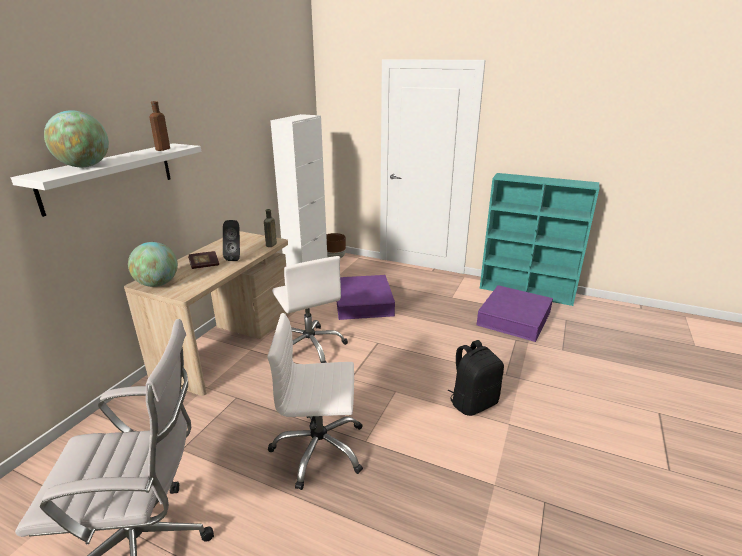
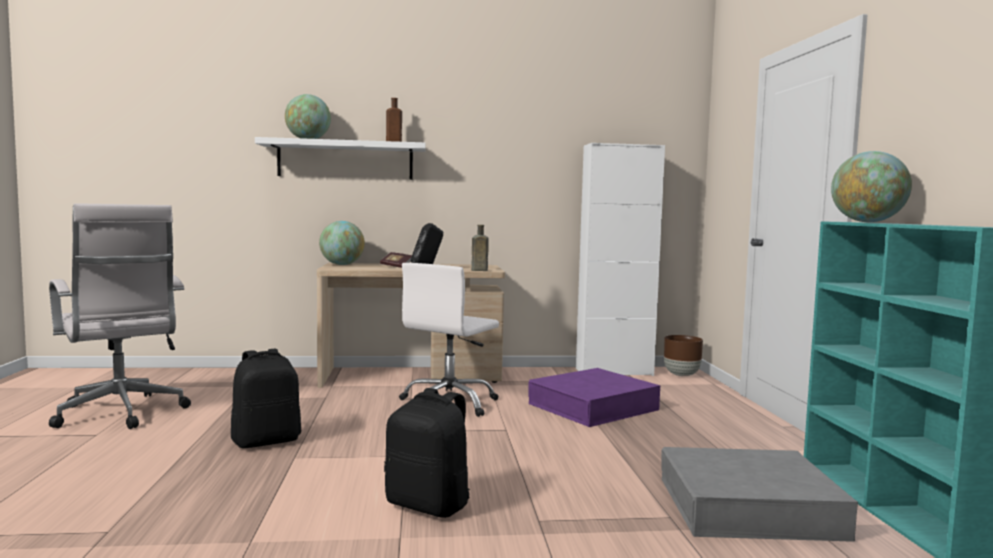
camera: 60 degrees right, 20 degrees down
(319, 449) = (266, 441): white office chair -> black backpack
(513, 177) = (867, 222): none -> globe
(514, 318) = (749, 507): purple storage box -> grey storage box

